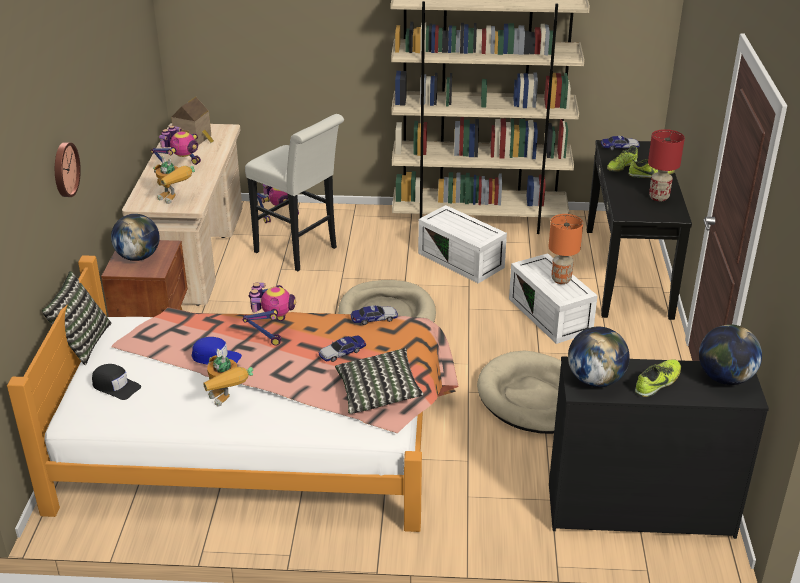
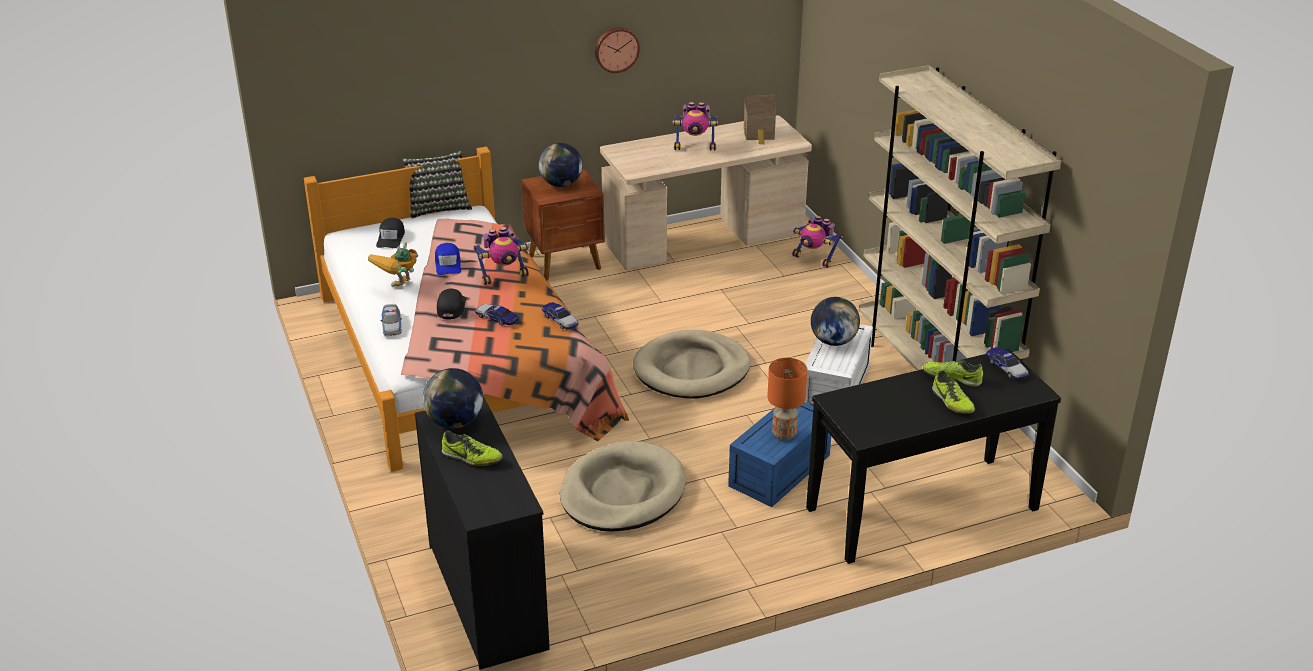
camera: 65 degrees right, 0 degrees up
(64, 169) = (496, 71): wall clock -> wall clock (616, 49)
(175, 200) = (638, 161): toy robot -> none
(296, 421) = (392, 325): none -> toy car
(300, 252) = (760, 290): white stool -> none
(302, 373) = (451, 307): none -> black cap
(378, 393) = (448, 351): pillow -> none
(552, 315) = (780, 472): white storage box -> blue storage box
(658, 197) = (899, 416): red table lamp -> none
(725, 378) = (503, 497): globe -> globe (833, 341)

